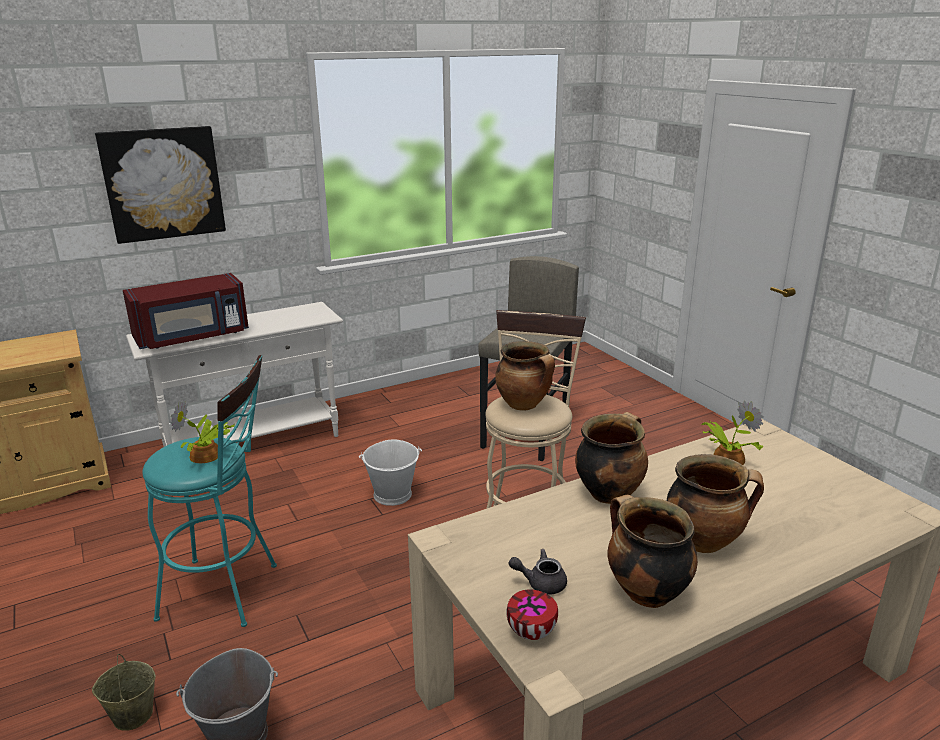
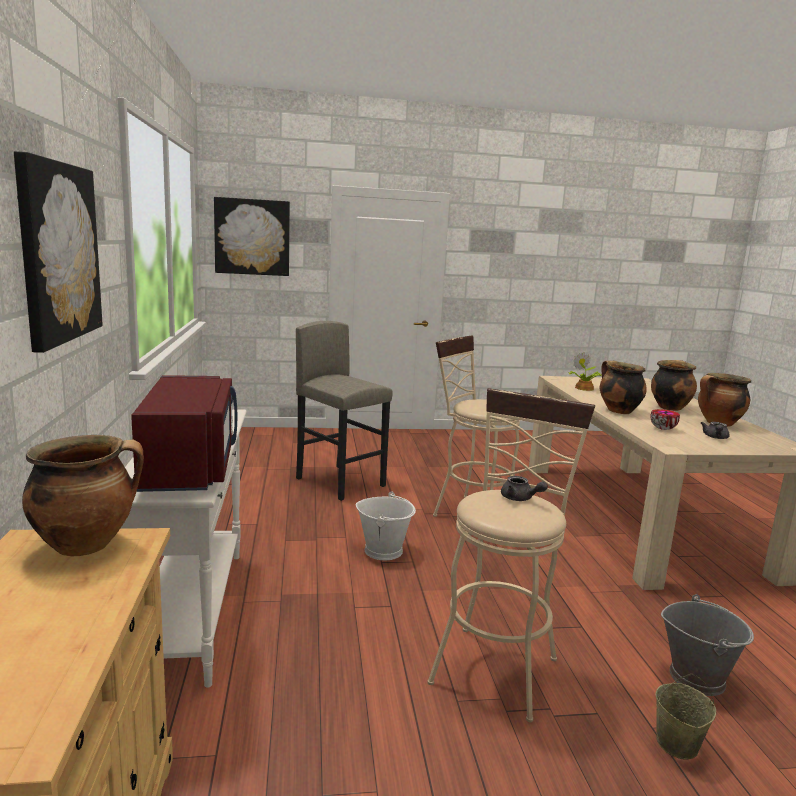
camera: 70 degrees left, 10 degrees down
(206, 456) = (520, 499): potted plant -> grey teapot
(229, 592) = (497, 663): turquoise stool -> beige stool
(524, 405) = (486, 404): cooking pot -> cooking pot (87, 544)
(531, 632) = (762, 446): bowl -> bowl (663, 429)
(632, 144) = (252, 237): none -> picture

